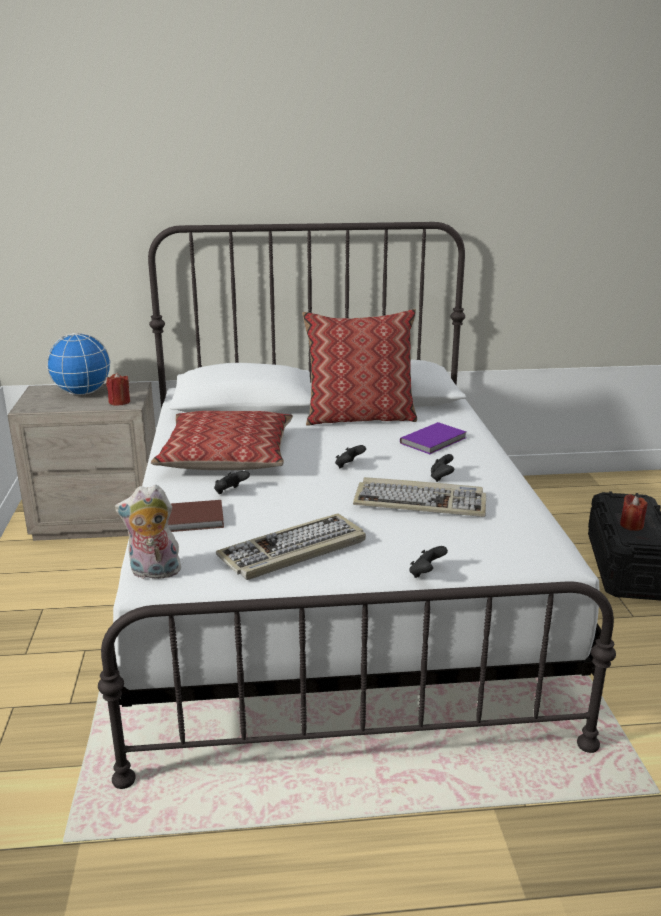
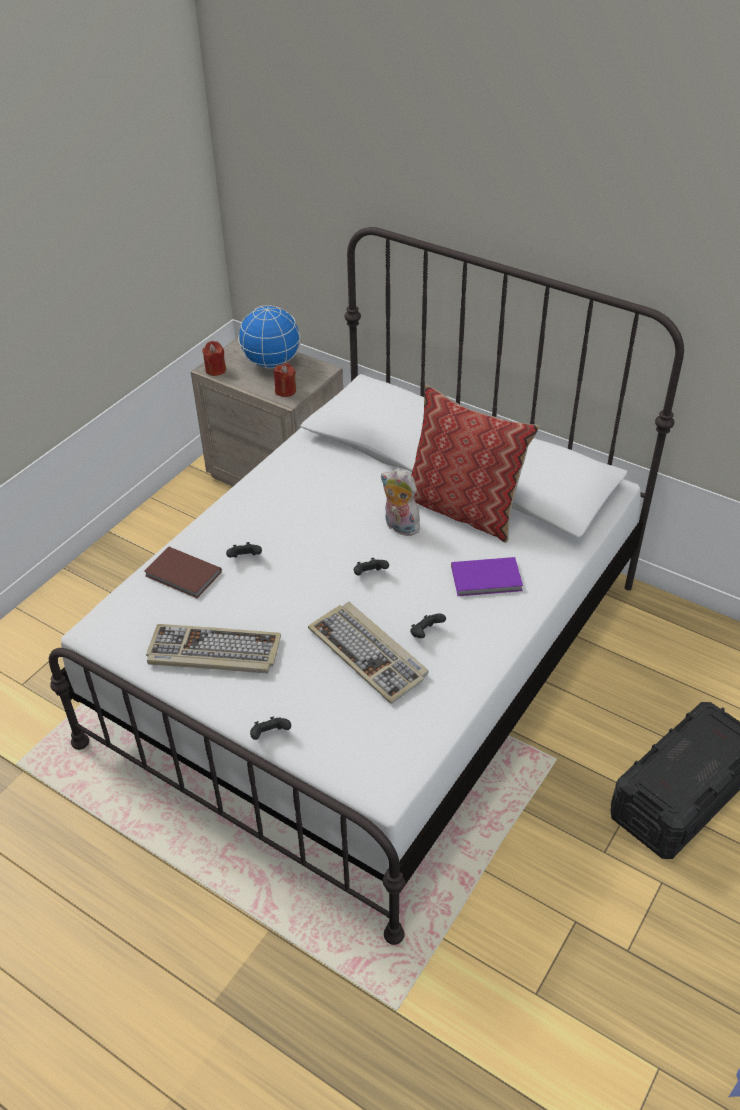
camera: 40 degrees right, 20 degrees up
(154, 573) = (107, 620): plush toy -> plush toy (399, 527)
(227, 455) = (293, 508): pillow -> none
(631, 525) = (677, 763): red candle -> red candle (215, 370)

